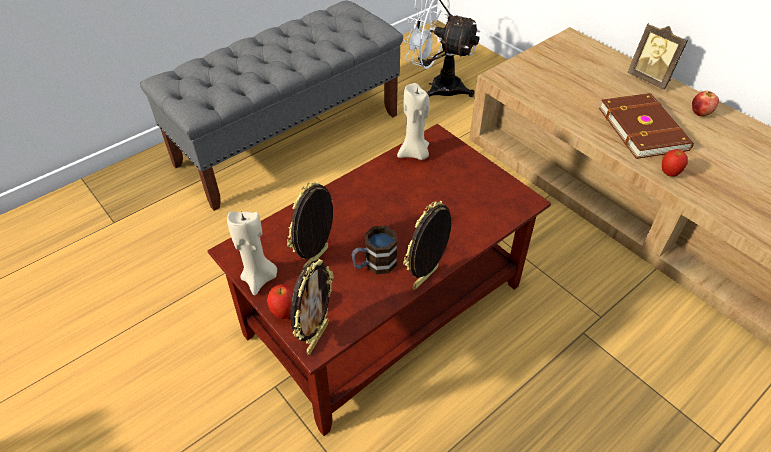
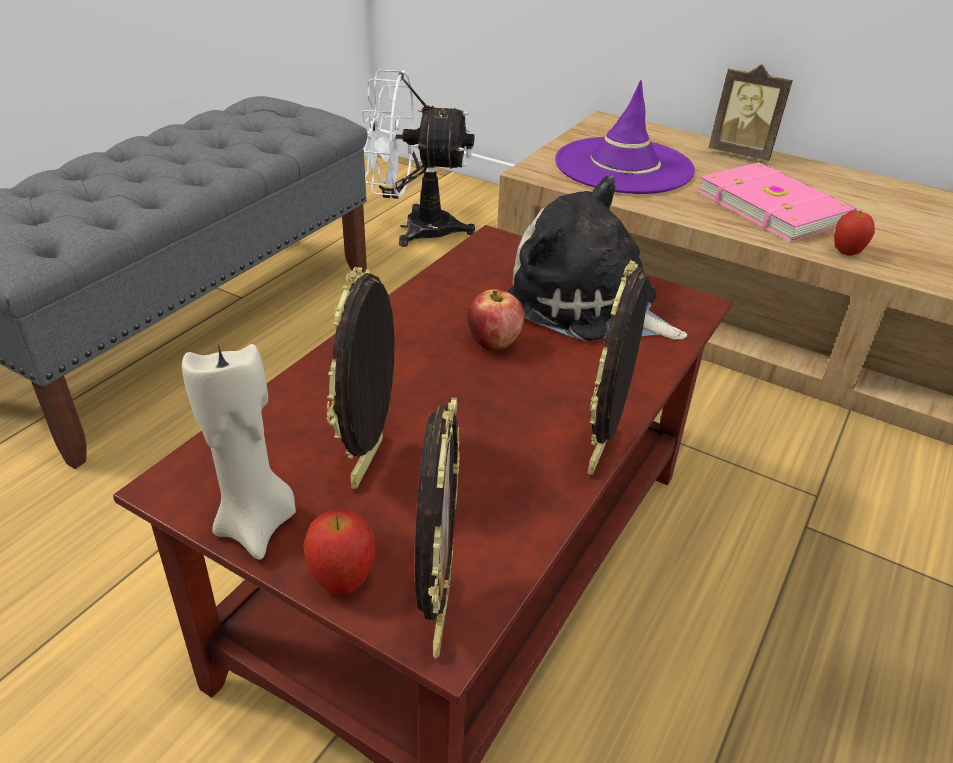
camera: 20 degrees left, 10 degrees down
(374, 264) = (490, 448): mug -> none
(414, 154) = (471, 268): beige candle -> none
(466, 190) = (588, 305): none -> plush toy
(560, 79) = (623, 166): none -> purple hat
(643, 128) = (773, 206): brown book -> pink book
(700, 113) = (831, 181): apple -> apple (493, 344)

